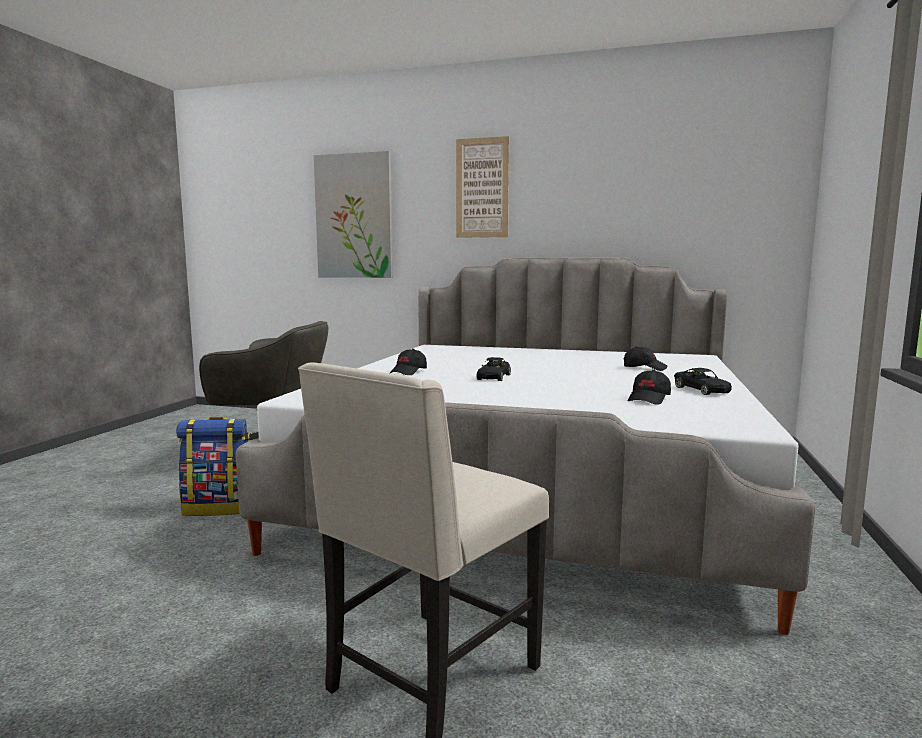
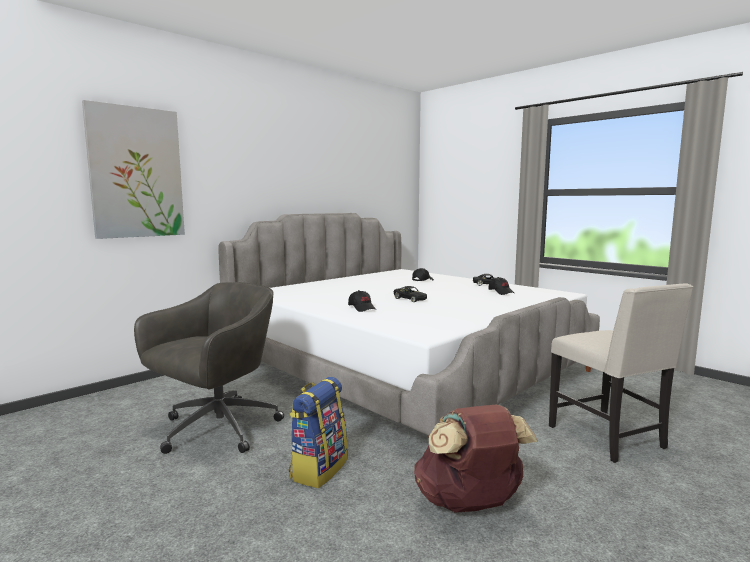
camera: 60 degrees left, 0 degrees up
(166, 589) = (469, 504): none -> brown backpack
(482, 188) = (258, 157): picture -> none

